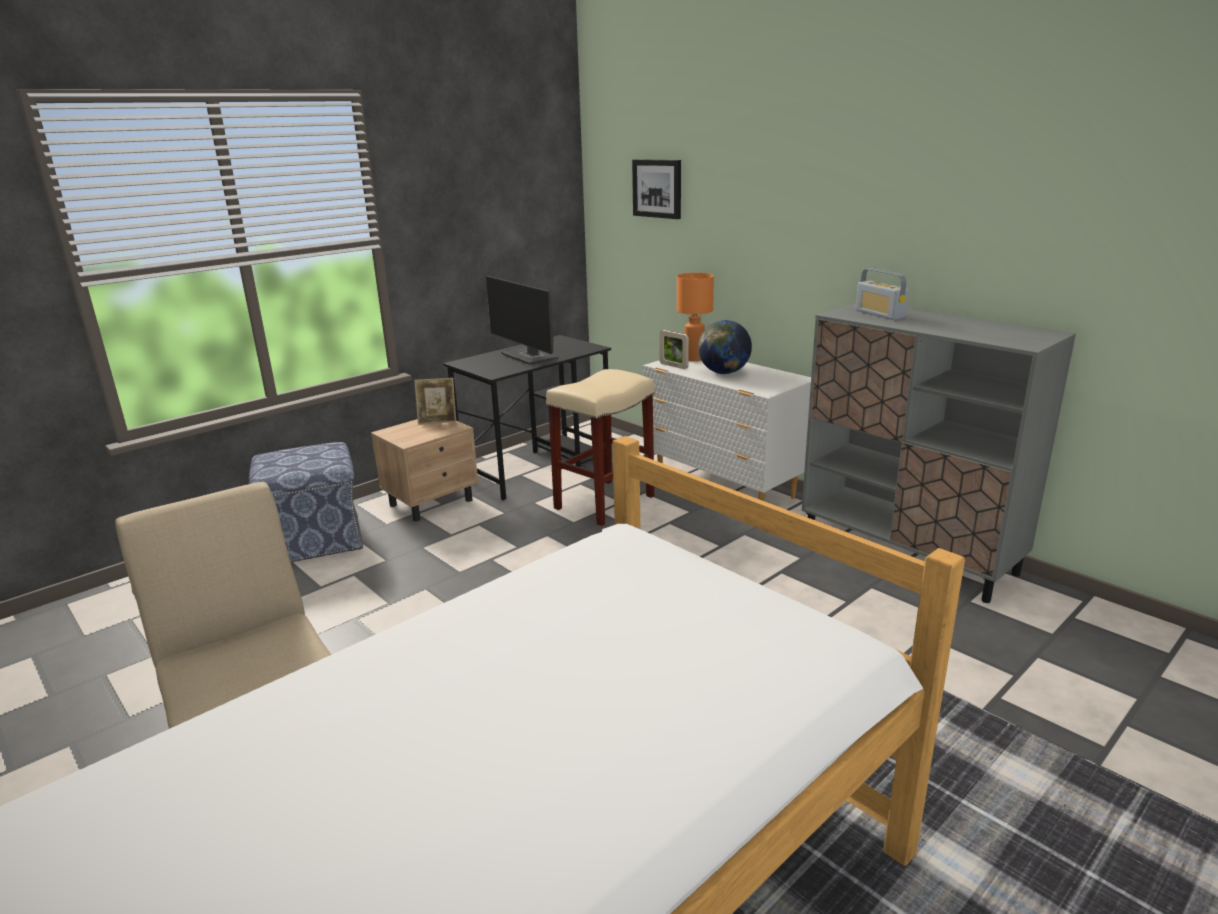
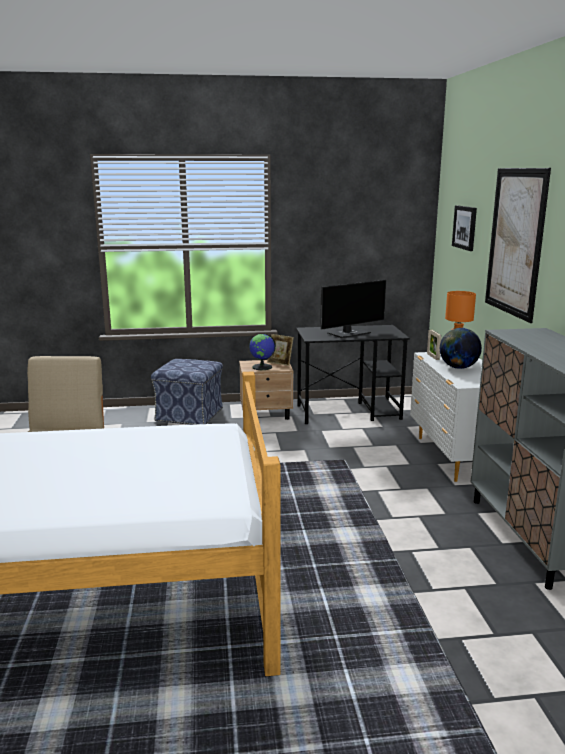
camera: 35 degrees right, 5 degrees down
(422, 433) = (262, 367): none -> globe
(530, 357) = (349, 333): monitor -> monitor turned 120 degrees counterclockwise
(604, 503) = (362, 443): beige stool -> none
(776, 199) = (515, 242): none -> picture
(879, 314) = (532, 337): radio -> none

